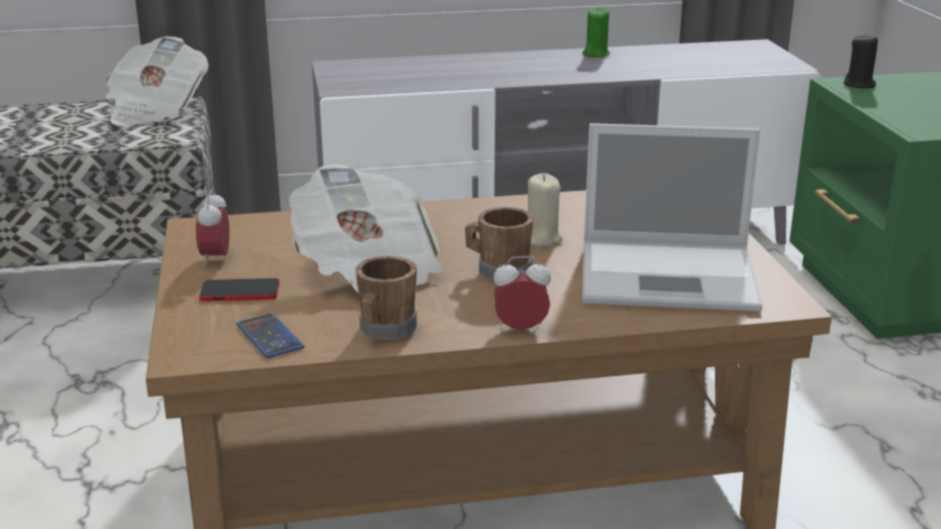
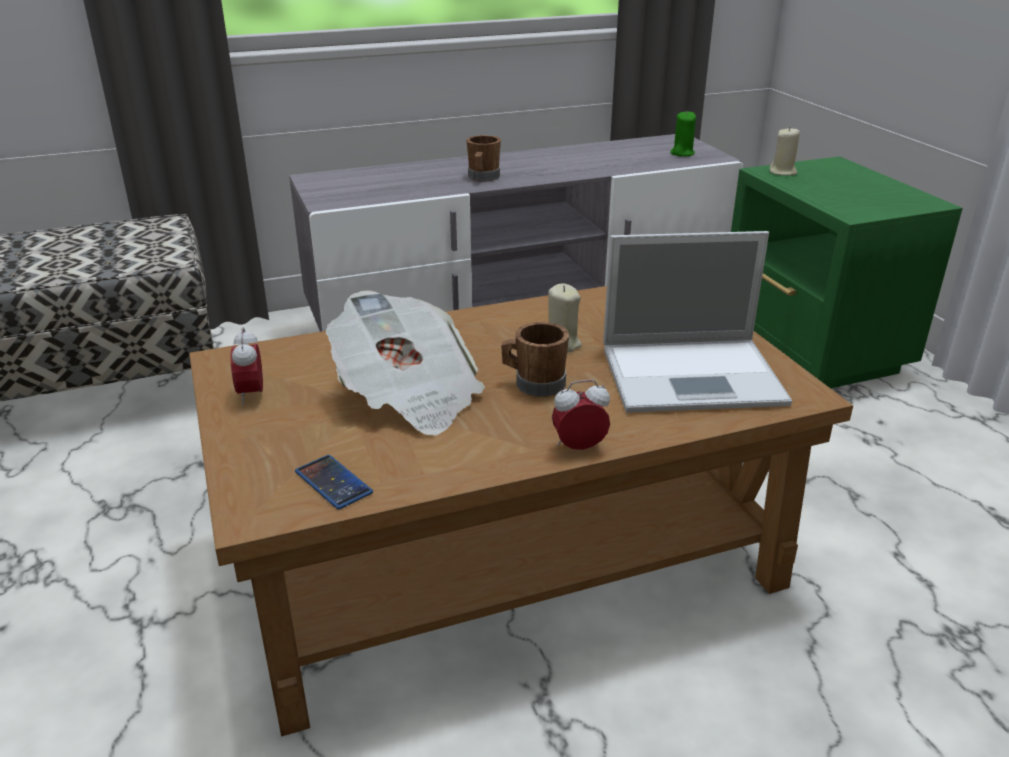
camera: 10 degrees left, 5 degrees up
(155, 110) = (144, 232): newspaper -> none
(240, 292) = (287, 431): phone -> none
(384, 330) = (447, 463): brown mug -> brown mug (483, 178)
(595, 54) = (545, 154): green candle -> green candle (682, 153)
(859, 84) = (783, 172): black candle -> beige candle

